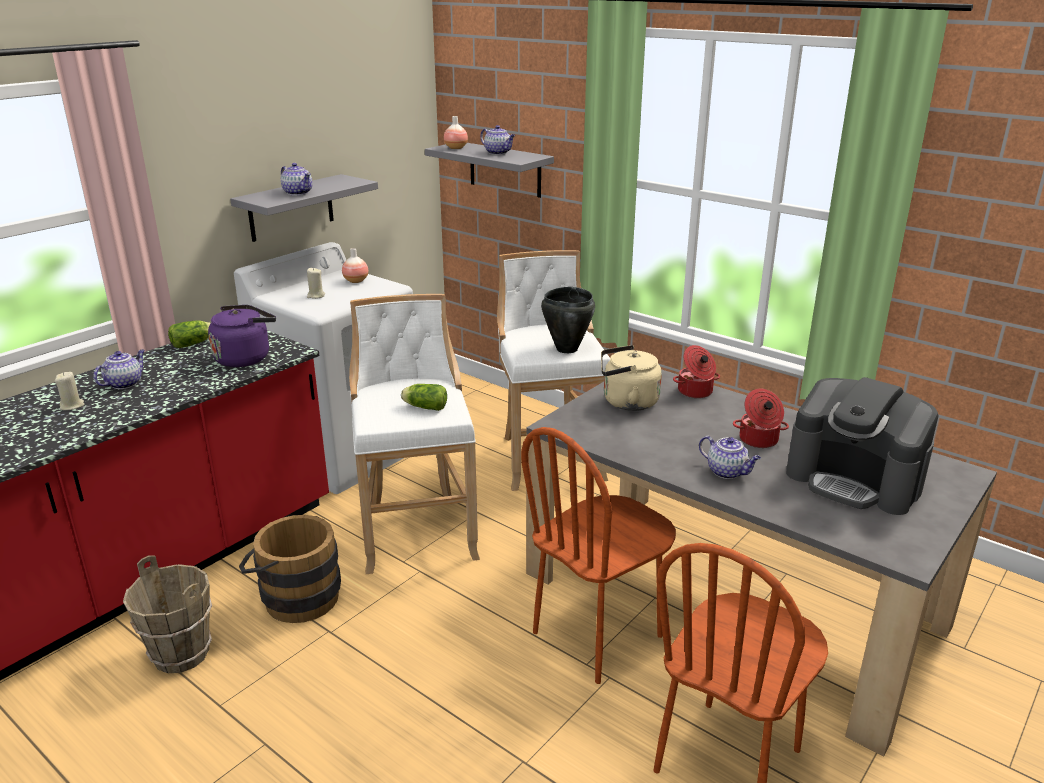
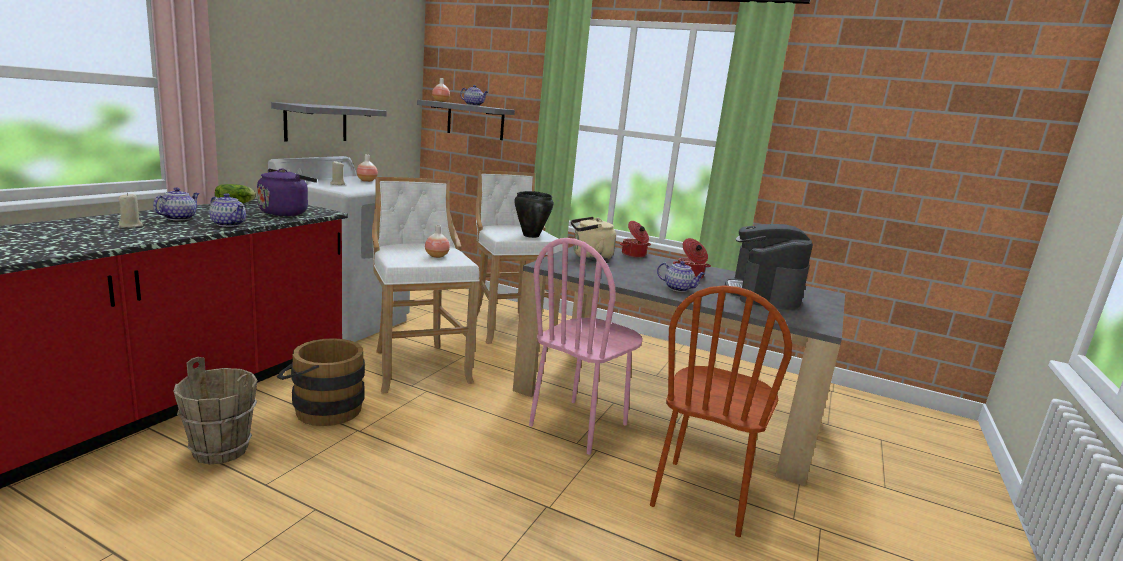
camera: 15 degrees left, 10 degrees down
(298, 193) = (326, 106): teapot -> teapot (228, 224)
(424, 407) = (436, 256): lettuce -> vase
(598, 635) = (579, 425): brown chair -> pink chair
(854, 480) = (763, 294): coffee machine -> coffee machine turned 75 degrees clockwise

